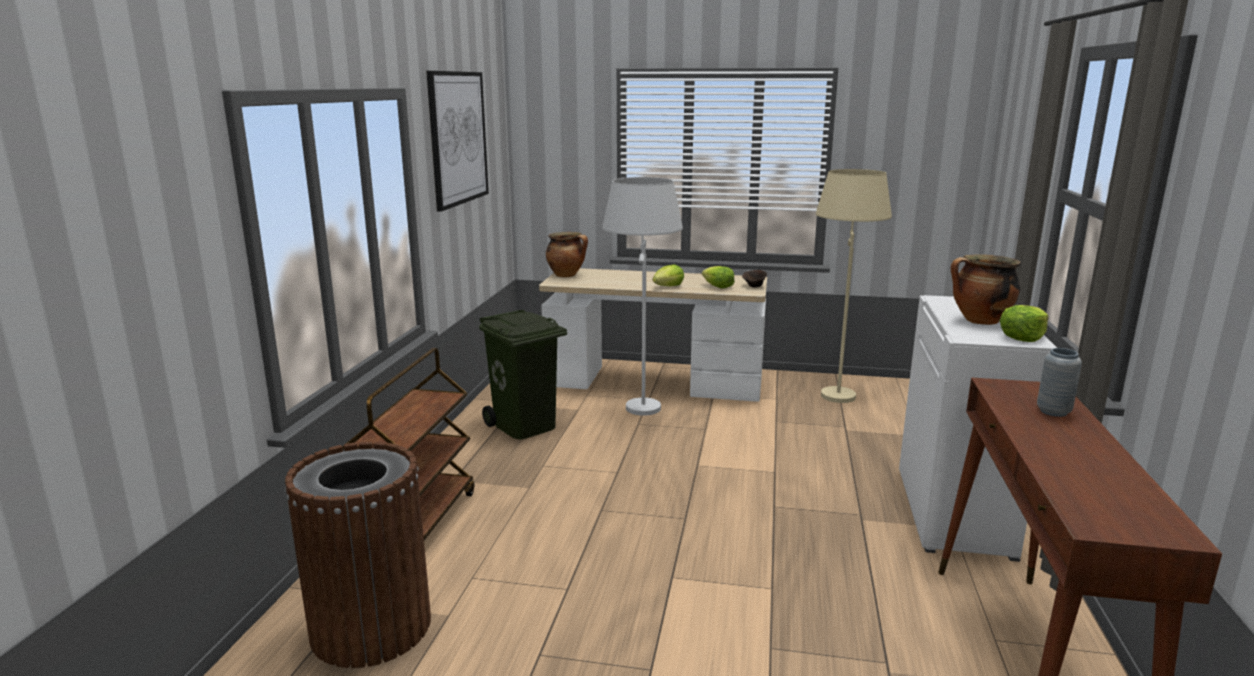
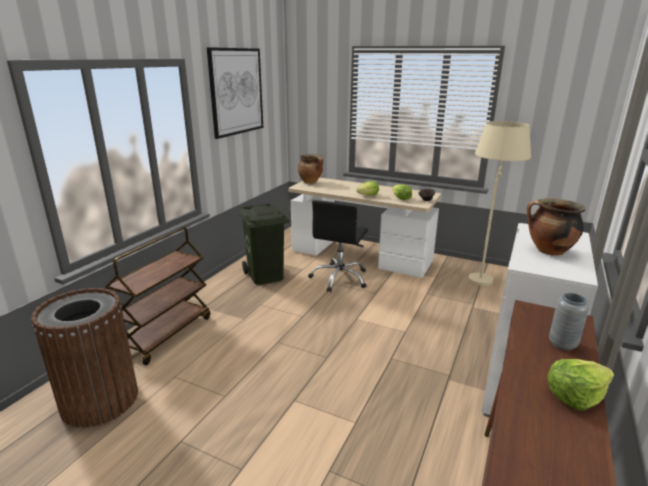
camera: 15 degrees right, 5 degrees up
(641, 416) = (339, 278): white floor lamp -> black office chair
(1023, 337) = (574, 271): lettuce -> lettuce (575, 395)

